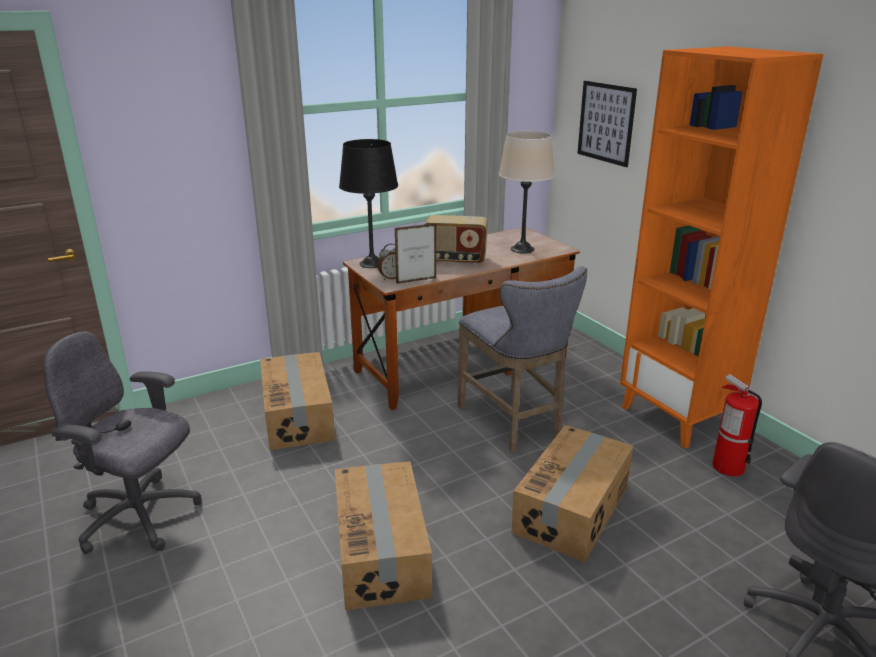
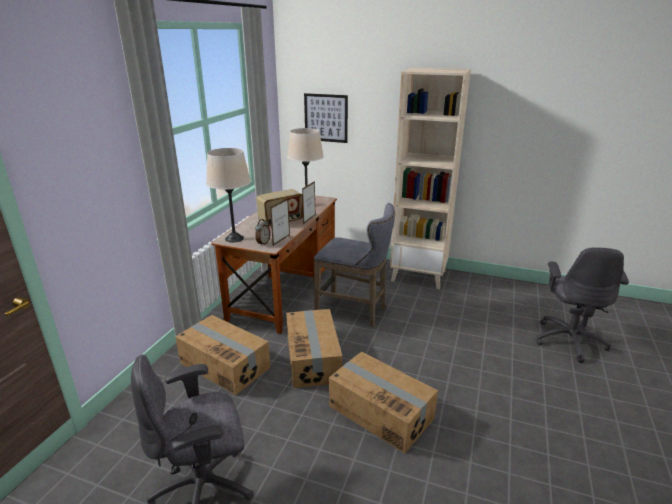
camera: 40 degrees left, 0 degrees up
(372, 263) = (234, 238): black table lamp -> beige table lamp
(493, 267) = (309, 219): none -> picture frame
(573, 509) = (434, 340): cardboard box -> cardboard box (313, 359)
(678, 417) = (419, 275): orange bookcase -> beige bookcase
(727, 467) = (464, 290): fire extinguisher -> none

